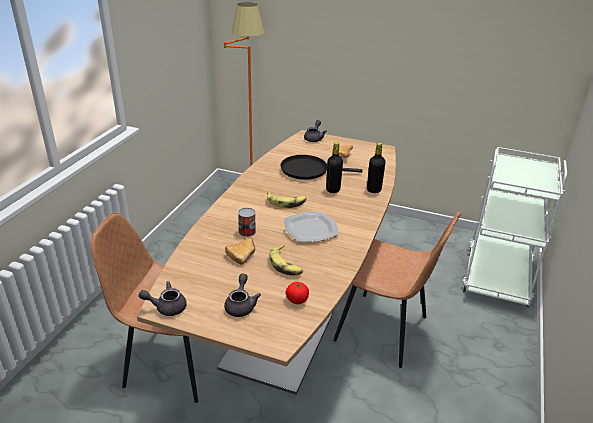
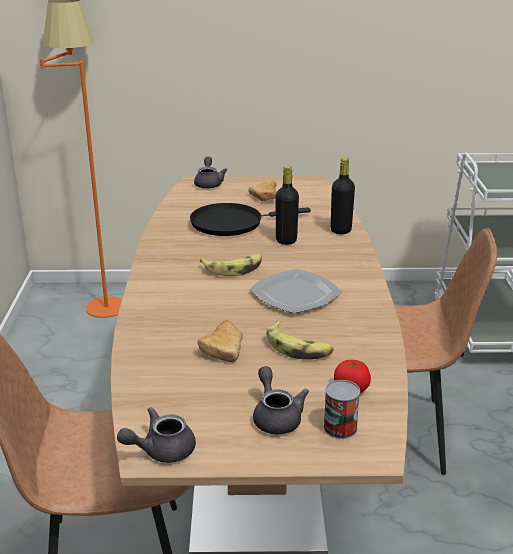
camera: 20 degrees left, 5 degrees down
(247, 231) = (206, 317): can -> can (340, 428)

